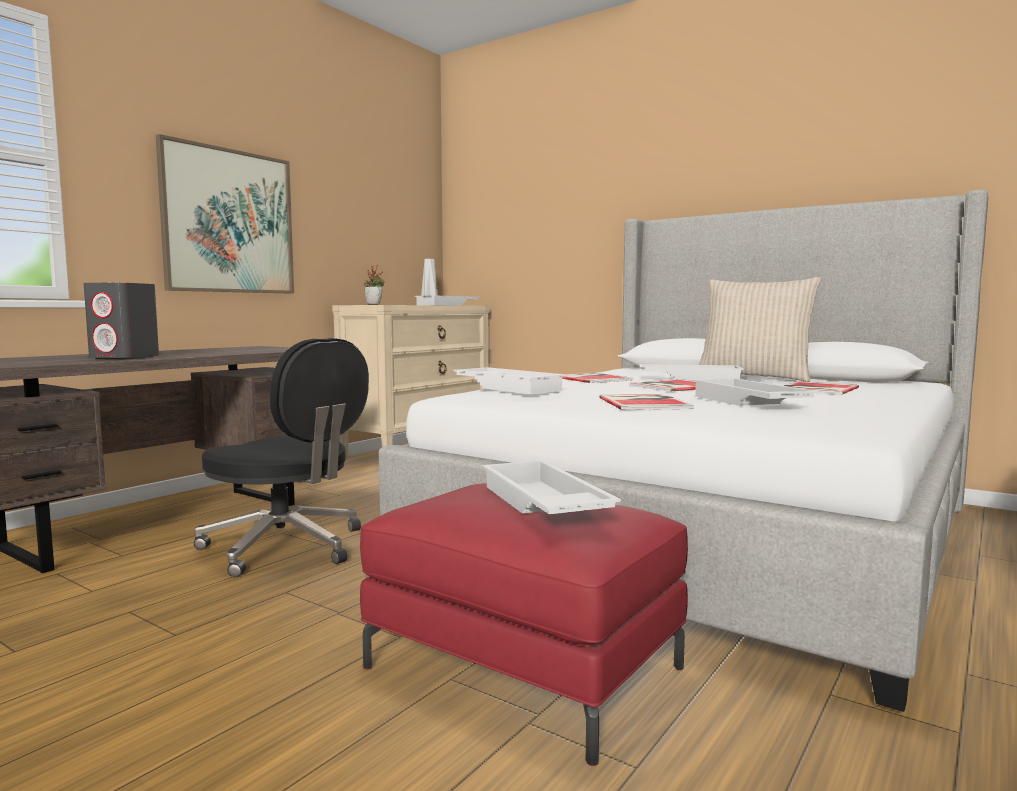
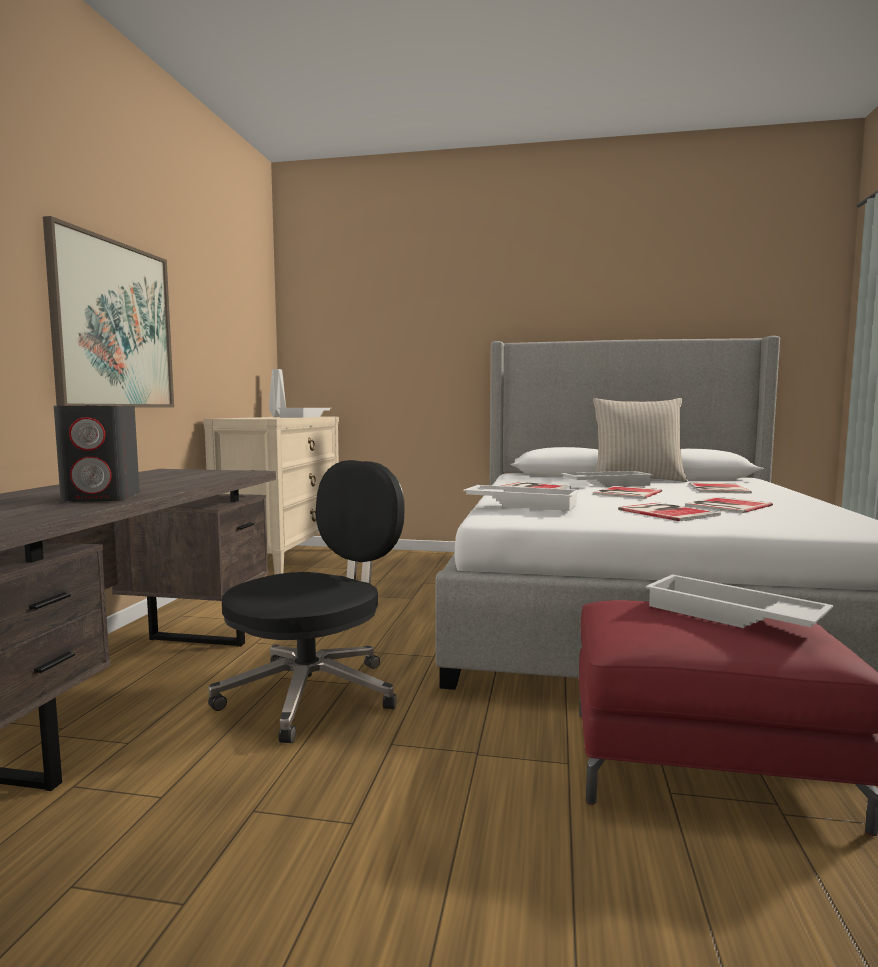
camera: 25 degrees left, 0 degrees up
(286, 547) = (314, 693): black office chair -> black office chair turned 60 degrees counterclockwise
(375, 304) = (253, 418): potted plant -> none
(747, 402) = (726, 506): white tray -> book

